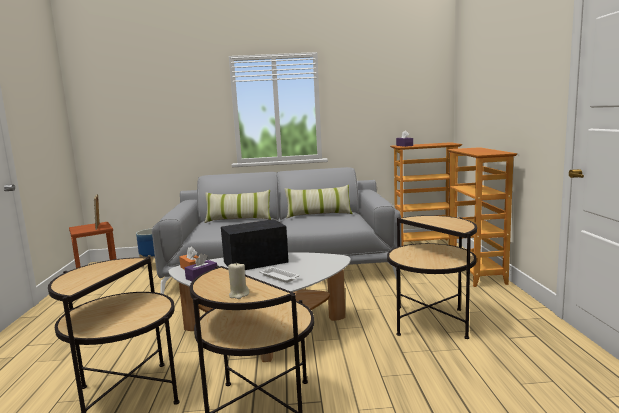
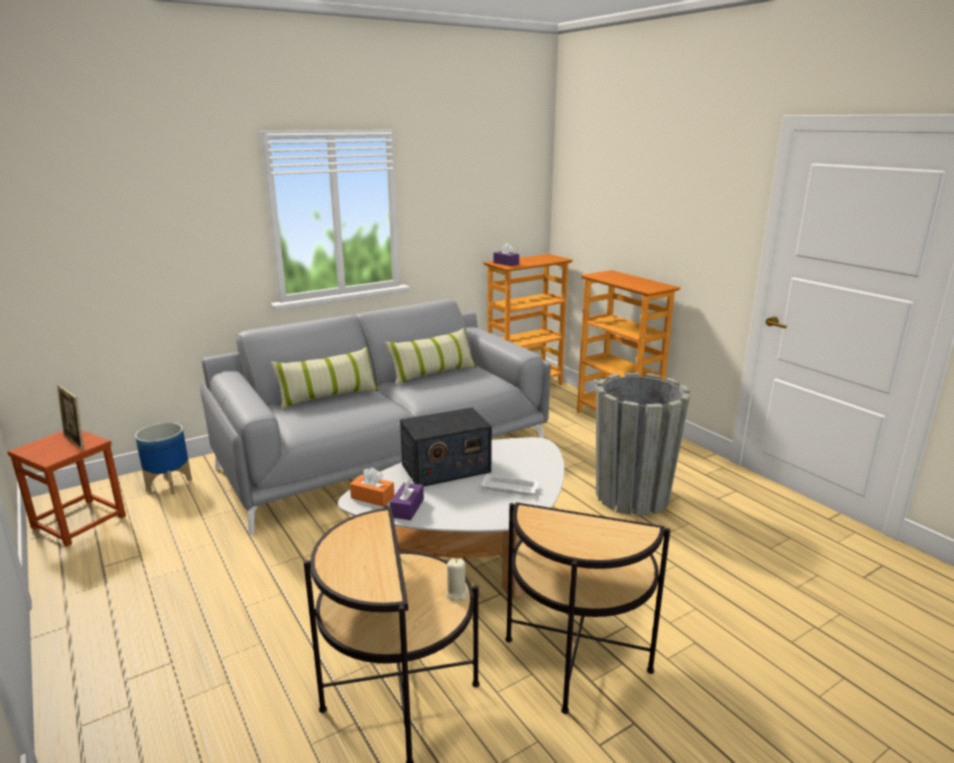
camera: 30 degrees left, 10 degrees up
(239, 295) = (613, 544): beige candle -> beige candle (457, 593)
(256, 262) = (445, 468): radio -> radio turned 150 degrees counterclockwise
(430, 321) = (632, 496): side table -> grey planter

